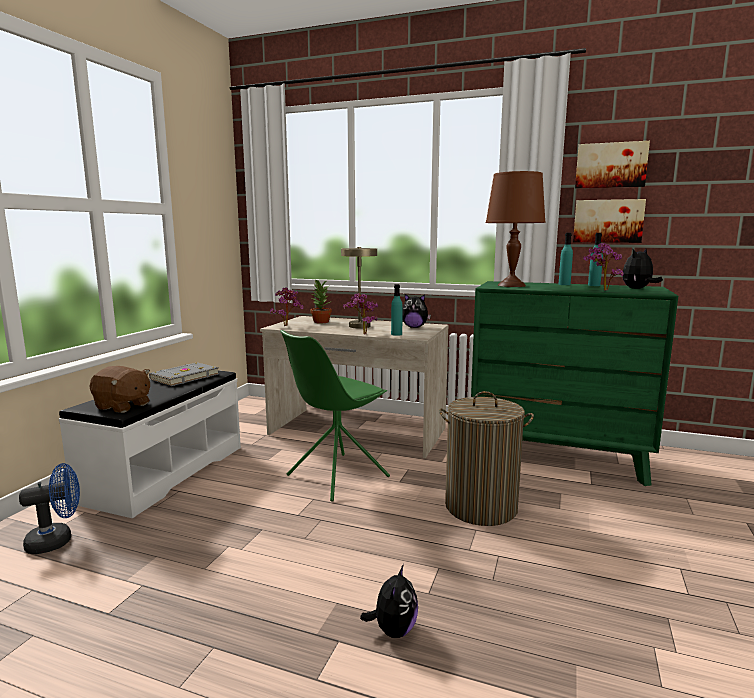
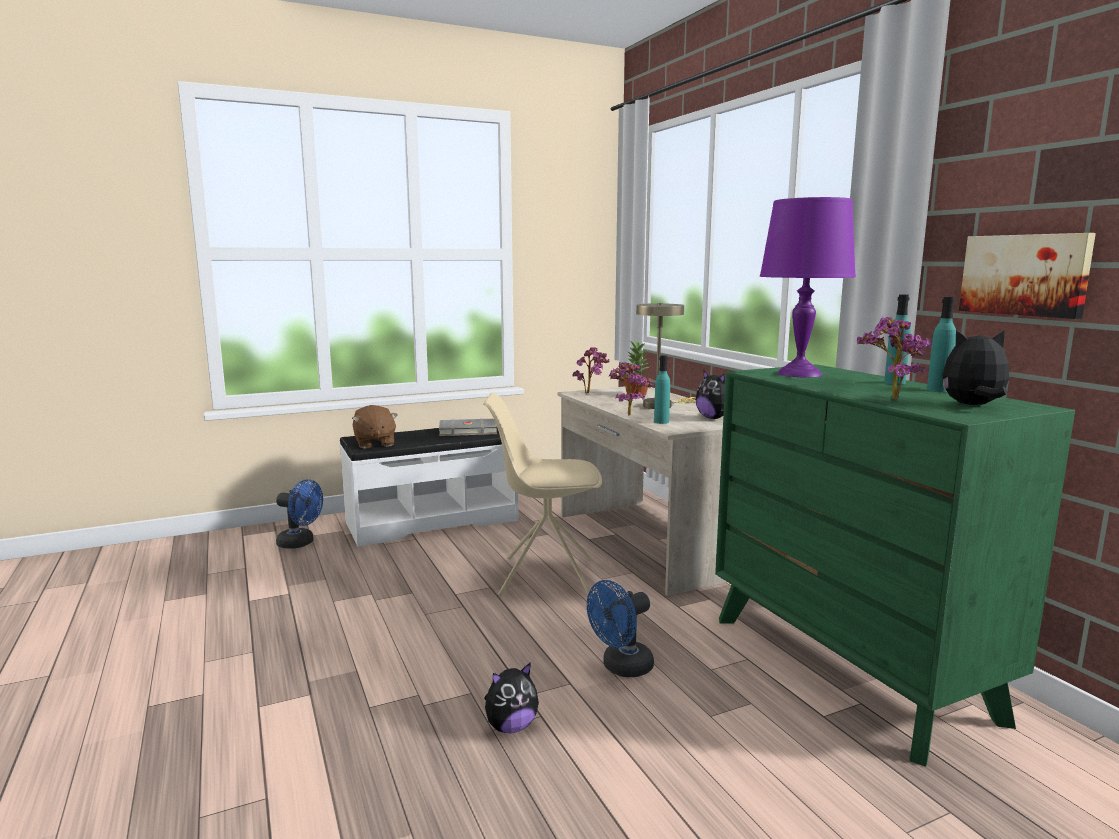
camera: 45 degrees right, 0 degrees up
(336, 476) = (545, 576): green chair -> beige chair
(393, 630) = (350, 711): plush toy -> plush toy (510, 726)
(481, 507) = (621, 668): laundry basket -> blue fan
(511, 285) = (798, 374): brown table lamp -> purple table lamp
(611, 165) = (1035, 170): picture -> none

